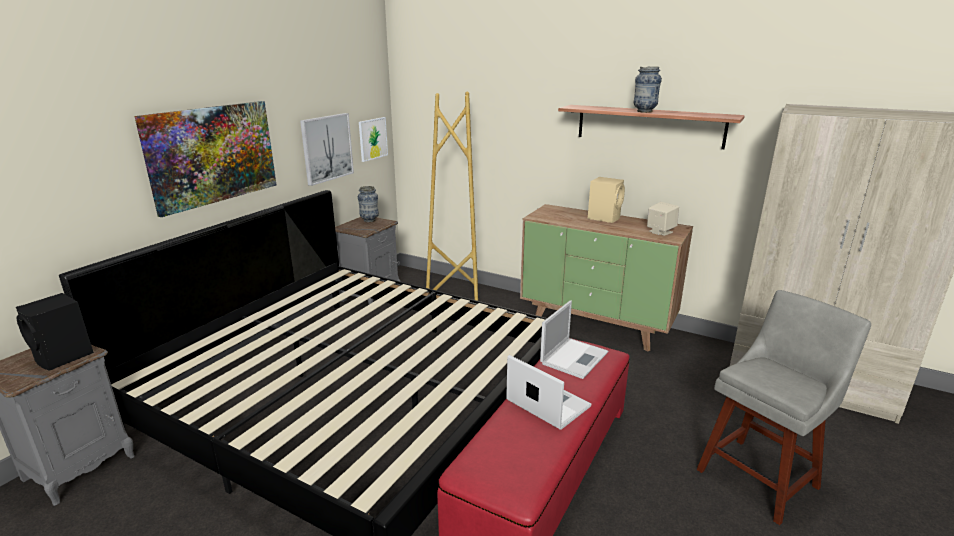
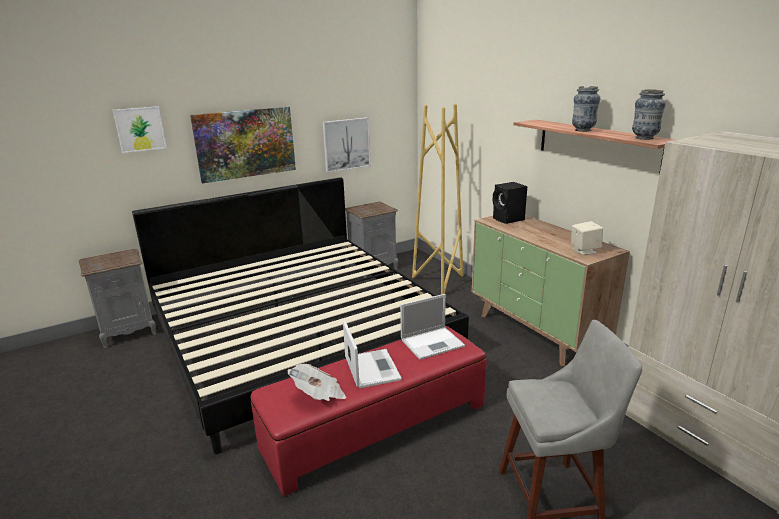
camera: 30 degrees right, 0 degrees up
(64, 357) = (120, 261): black speaker -> black speaker (508, 219)
(369, 220) = (377, 206): vase -> vase (644, 138)
(372, 139) = (394, 139): picture -> picture (140, 129)
(527, 453) = (319, 395): none -> newspaper
(604, 217) = (549, 230): beige speaker -> none

